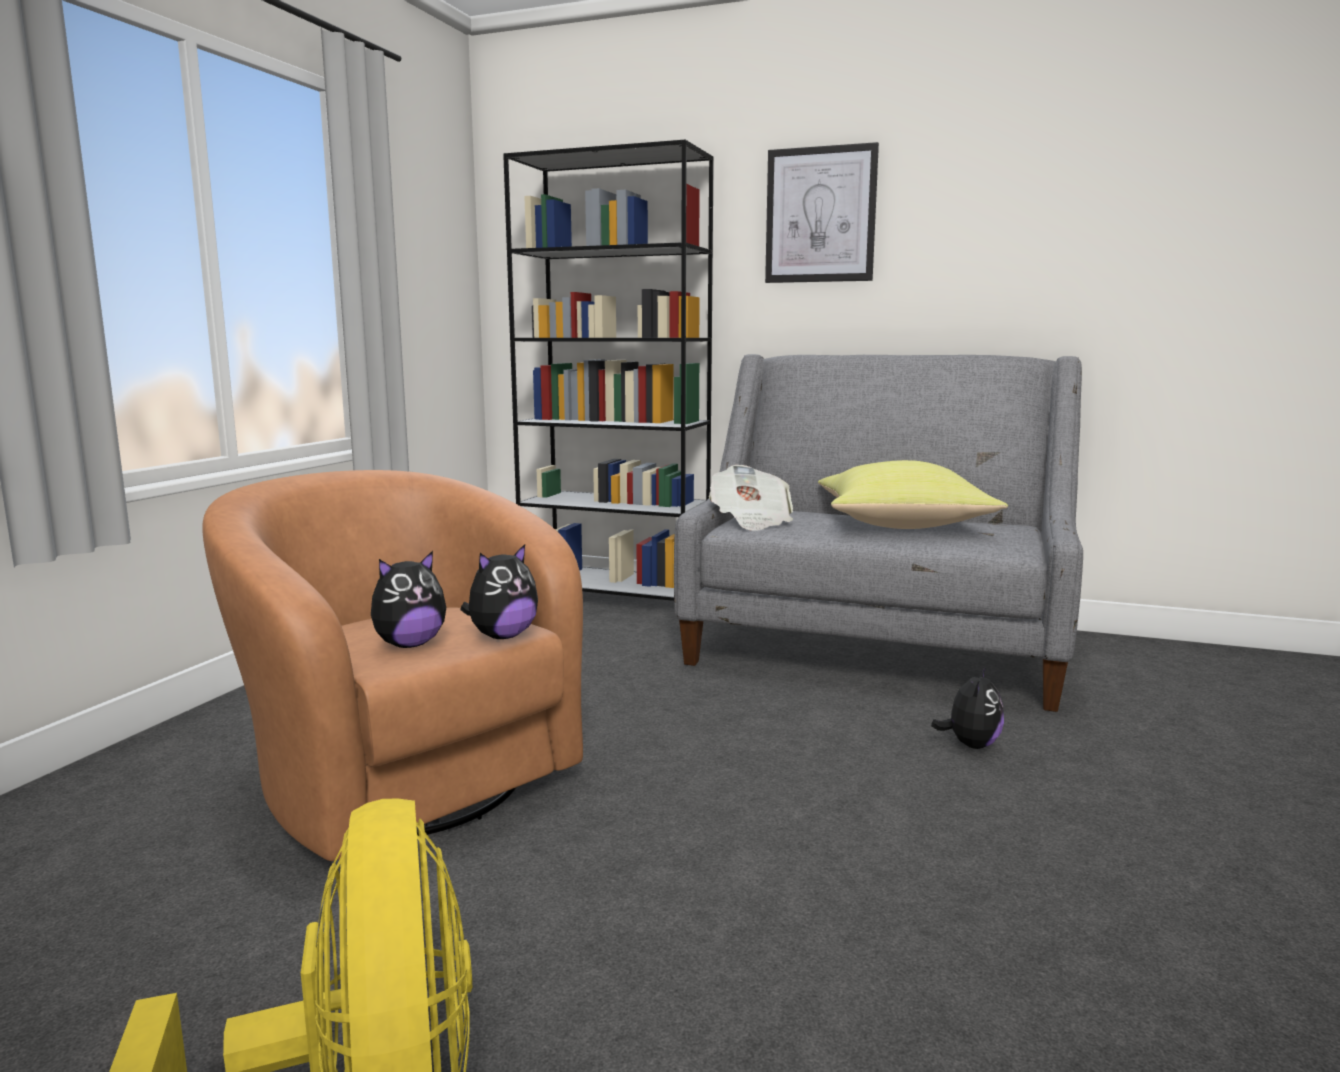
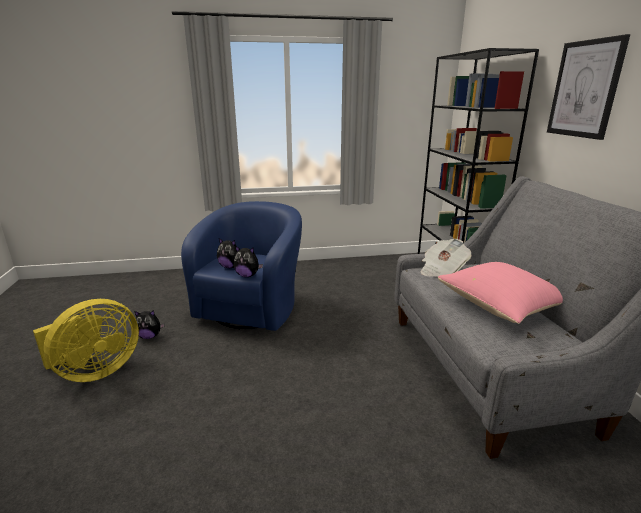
camera: 60 degrees right, 10 degrees up
(403, 779) = (252, 308): brown armchair -> blue armchair
(903, 525) = (502, 307): yellow pillow -> pink pillow
(970, 745) = (402, 429): plush toy -> plush toy (150, 336)

